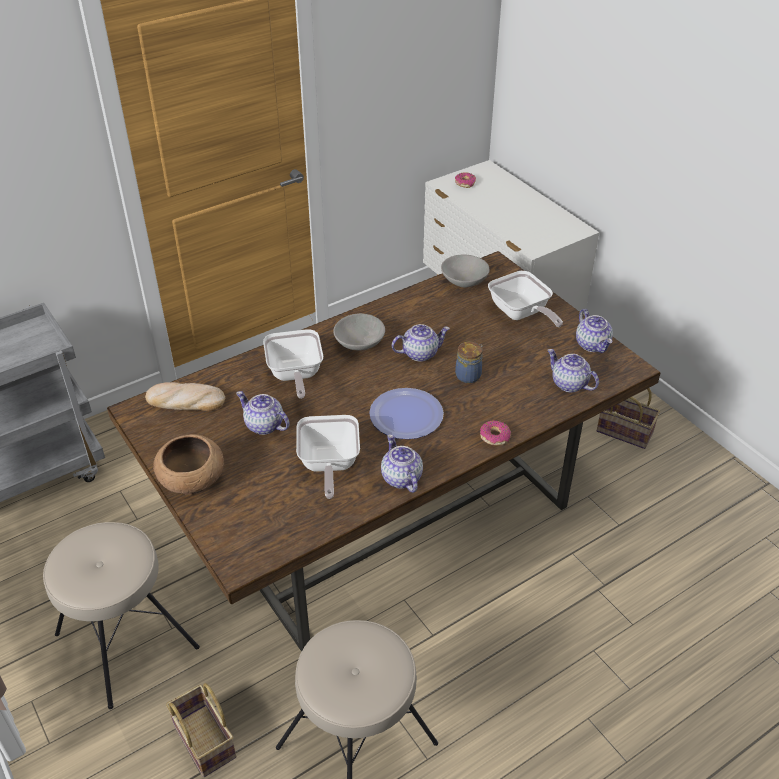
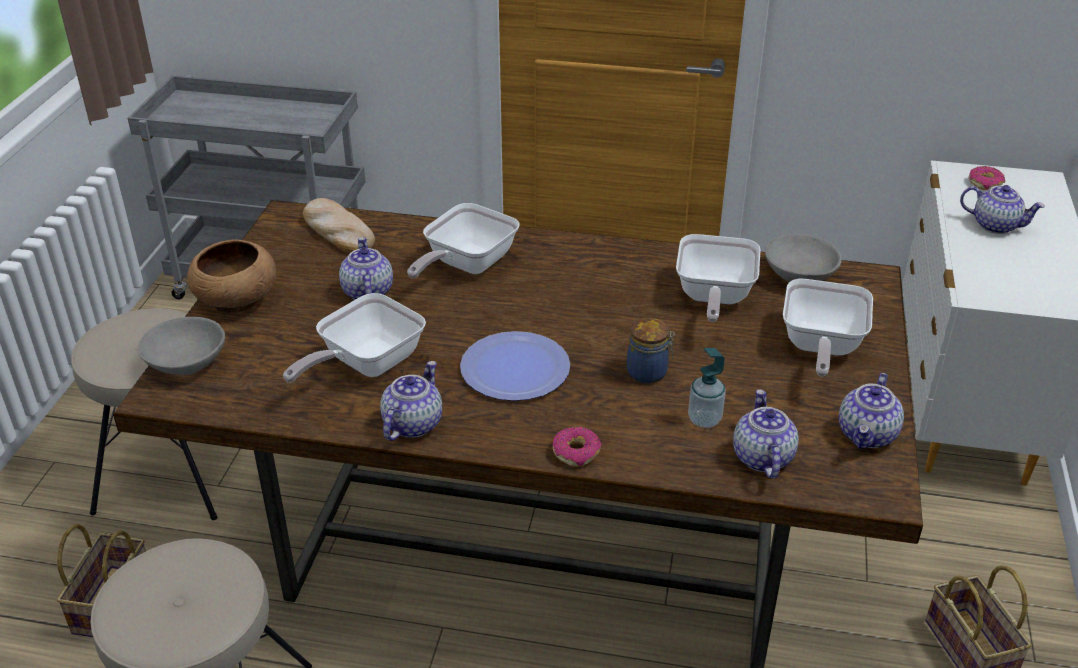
camera: 45 degrees right, 5 degrees down
(360, 343) = (577, 273): grey bowl -> grey bowl (186, 364)
(420, 353) = (628, 318): teapot -> teapot (996, 225)
(443, 317) = (713, 298): none -> frying pan
(523, 382) = (704, 419): none -> soap dispenser

